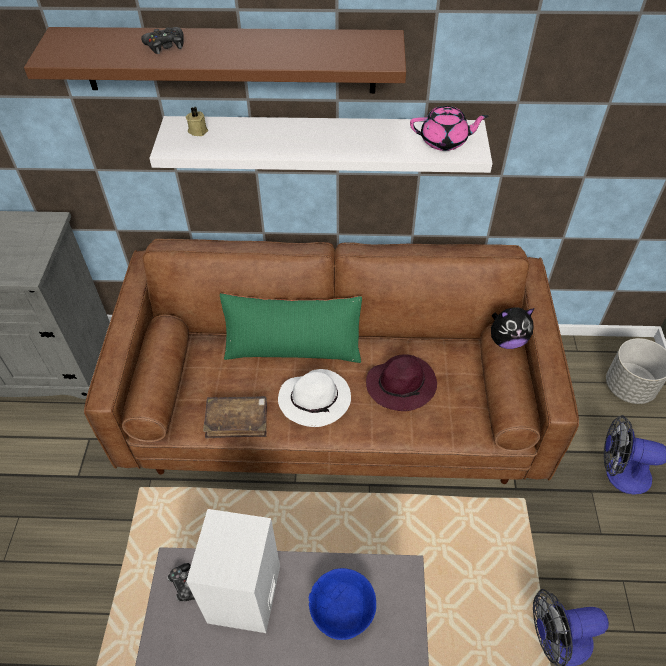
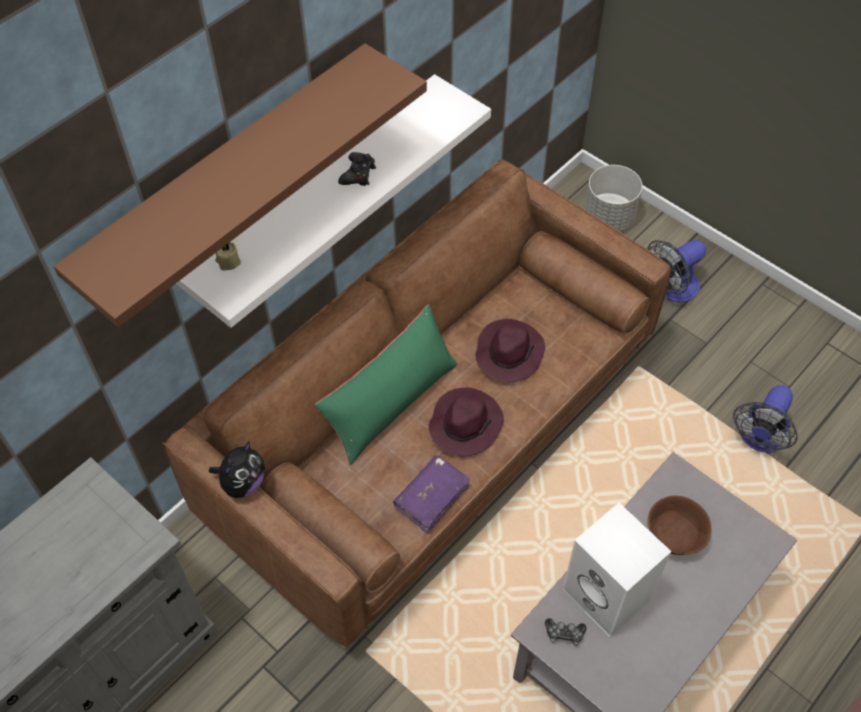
camera: 50 degrees left, 5 degrees up
(165, 45) = (203, 200): black game controller -> black game controller (358, 174)
(237, 421) = (431, 497): brown book -> purple book
(316, 399) = (465, 423): white hat -> purple hat
(342, 612) = (675, 536): blue bowl -> brown bowl
(444, 141) = (434, 115): pink teapot -> none
(507, 341) = (554, 248): plush toy -> plush toy (243, 483)

